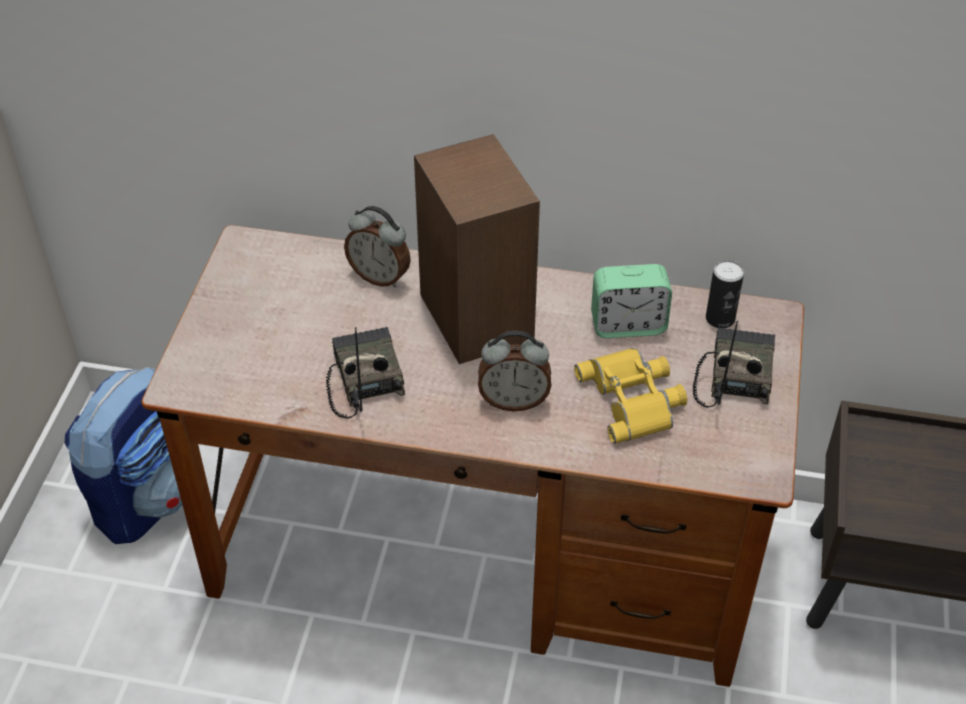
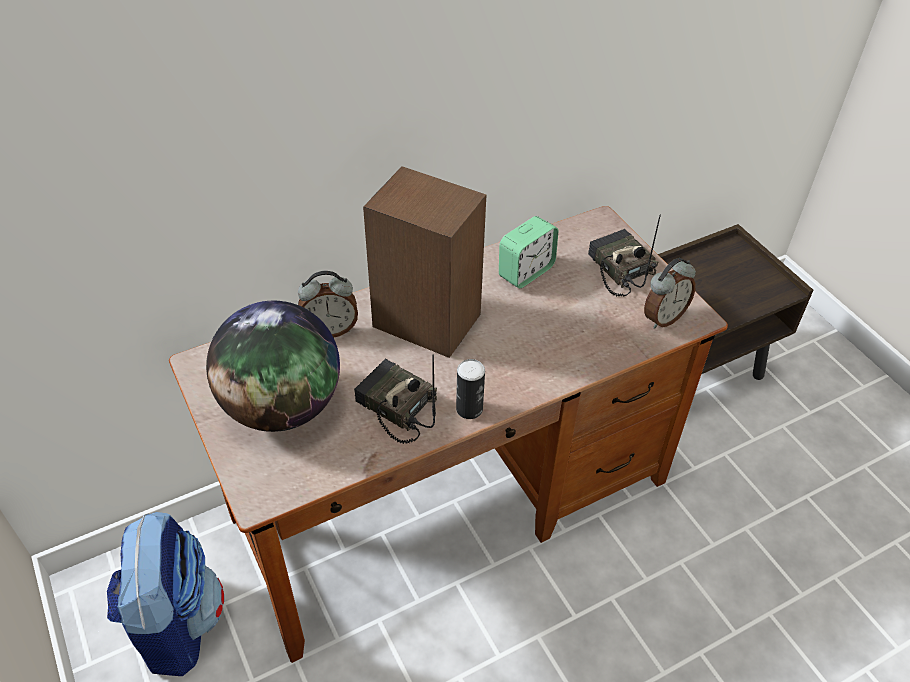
camera: 40 degrees left, 0 degrees up
(271, 321) = (282, 406): none -> globe
(514, 400) = (510, 360): alarm clock -> alarm clock (663, 317)
(634, 399) = (579, 315): yellow binoculars -> none
(720, 318) = (573, 238): can -> can (469, 409)

